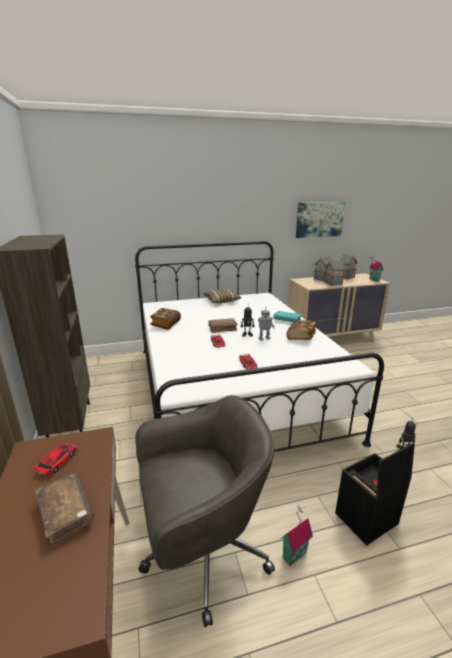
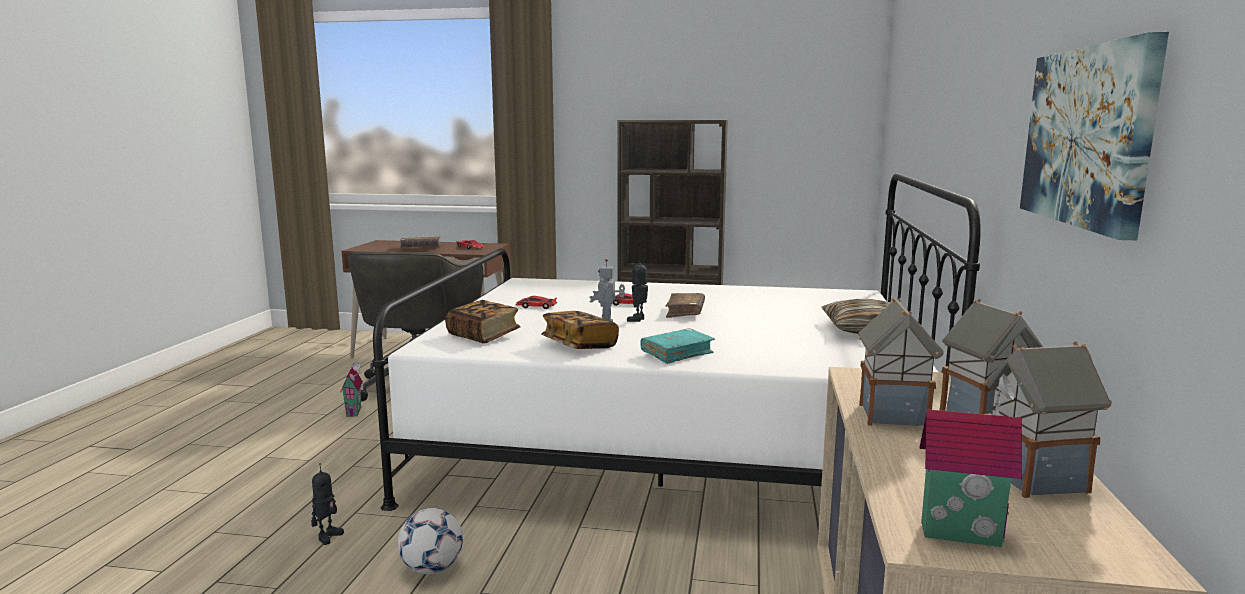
camera: 115 degrees right, 10 degrees down
(166, 324) = (738, 291): book -> book (483, 336)
(366, 519) = (314, 453): black storage box -> none
(379, 410) = (432, 569): none -> football

